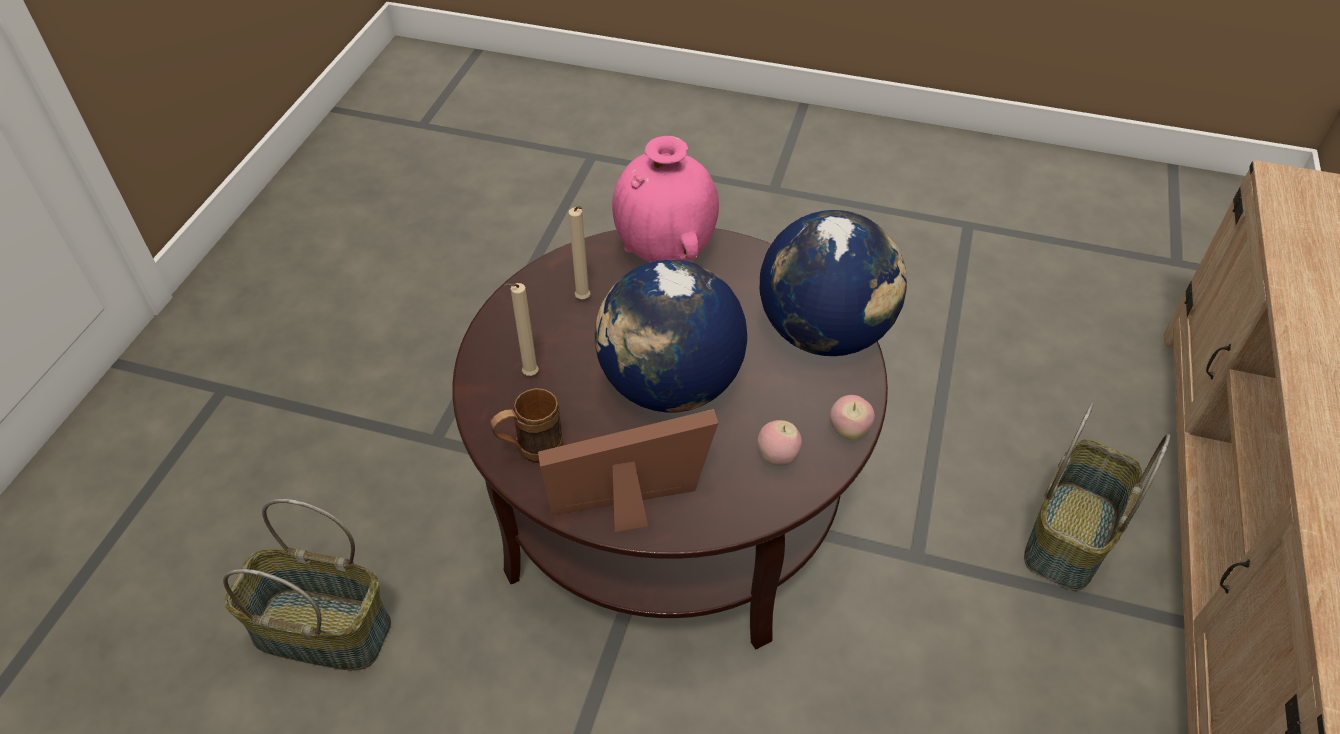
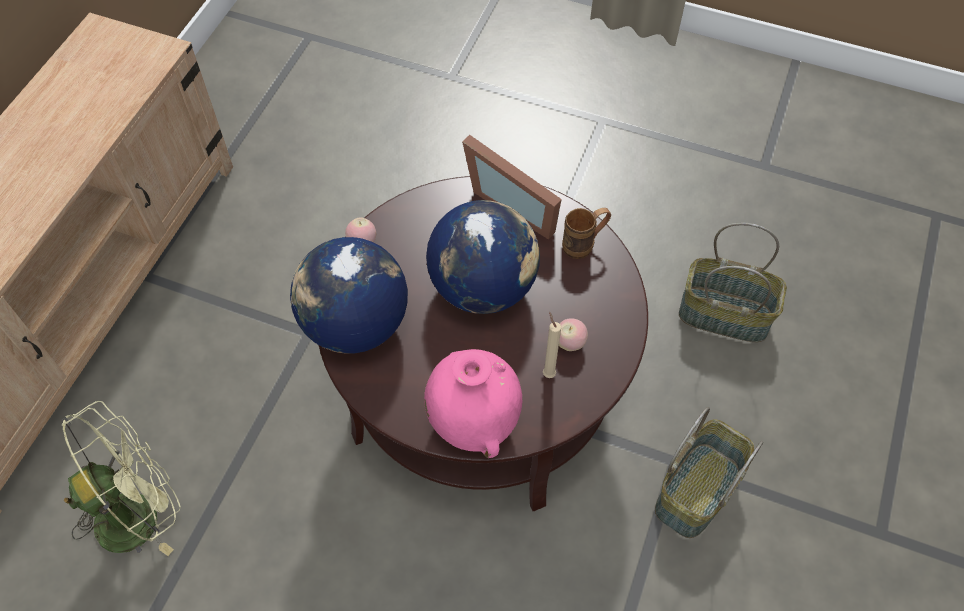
camera: 175 degrees left, 10 degrees up
(528, 375) = (590, 304): beige candle -> none
(633, 507) = (515, 203): picture frame -> picture frame turned 45 degrees clockwise
(777, 457) = (416, 228): apple -> apple (570, 343)
(1020, 354) = (139, 511): none -> green fan
(1071, 537) = (191, 338): basket -> basket (695, 489)

